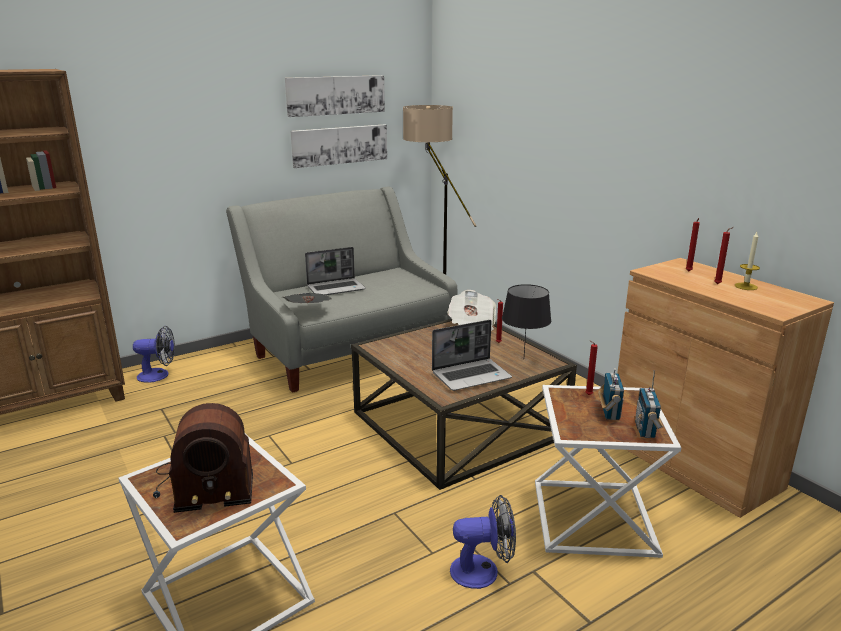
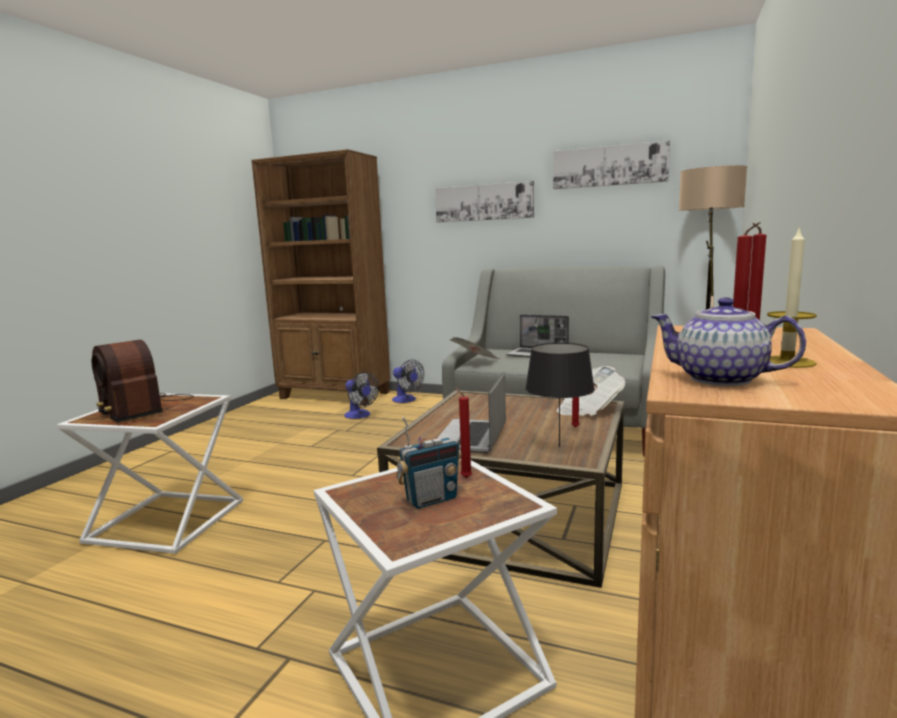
camera: 55 degrees right, 10 degrees down
(340, 145) = (610, 218): picture -> picture (484, 202)
(471, 375) = (472, 438): laptop -> laptop turned 75 degrees clockwise
(483, 570) = (268, 622): fan -> fan (360, 416)
(646, 430) = (409, 532): radio -> none
(765, 303) = (721, 379): none -> teapot

